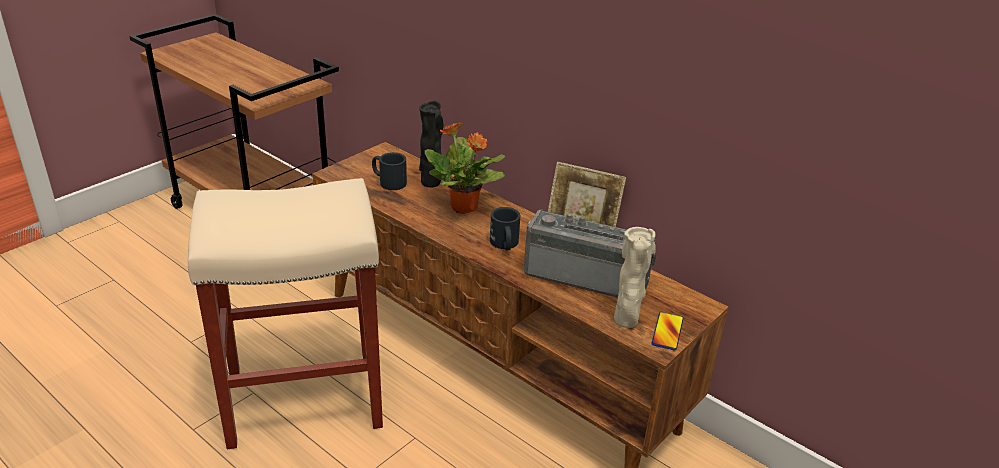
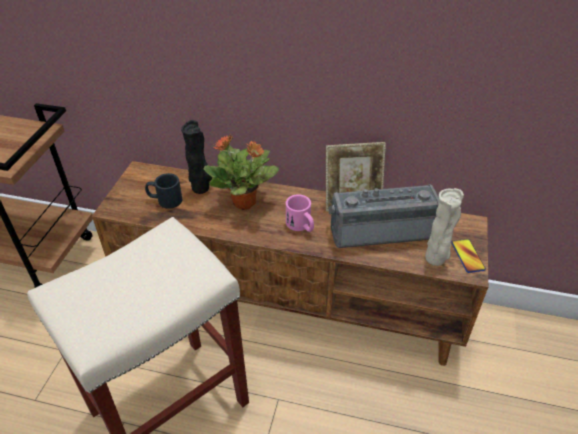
camera: 25 degrees left, 10 degrees up
(505, 245) = (301, 226): black mug -> pink mug

